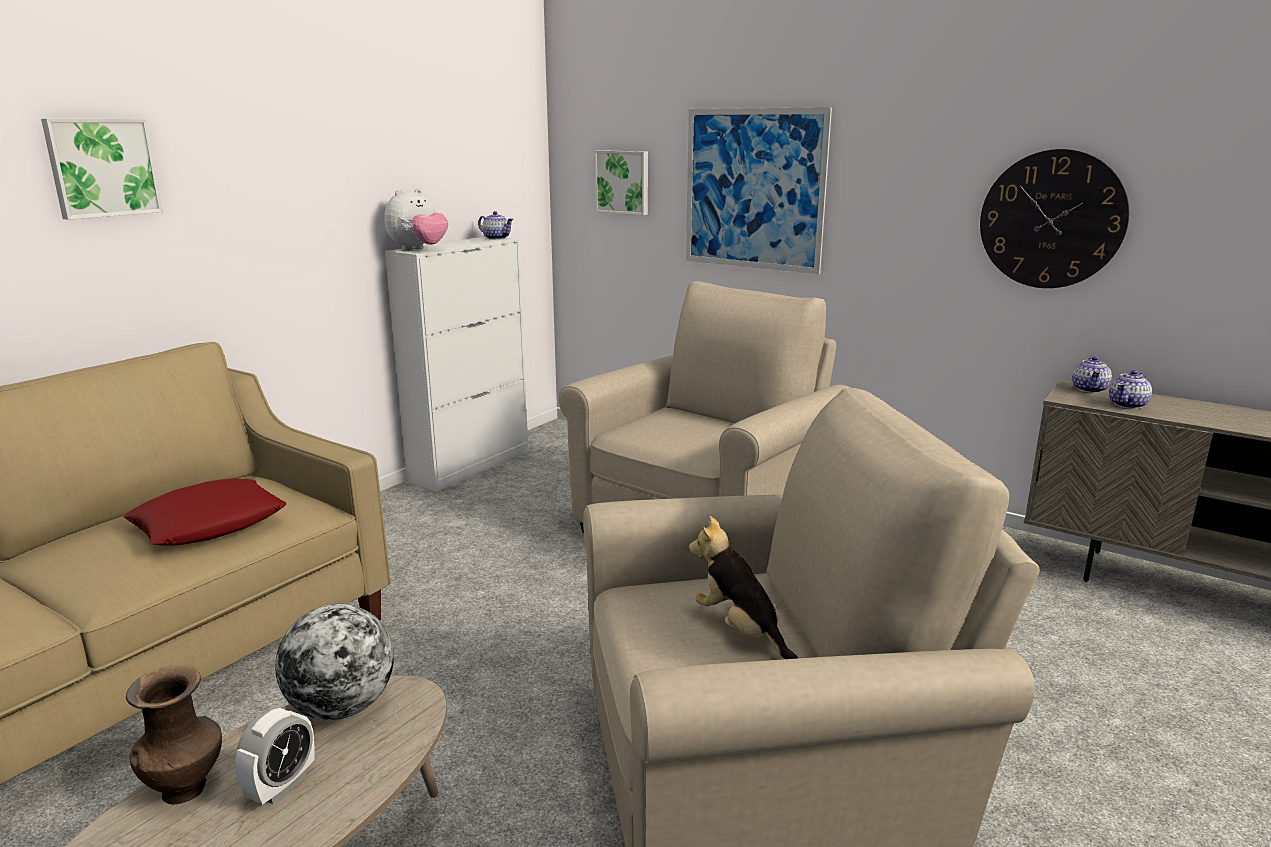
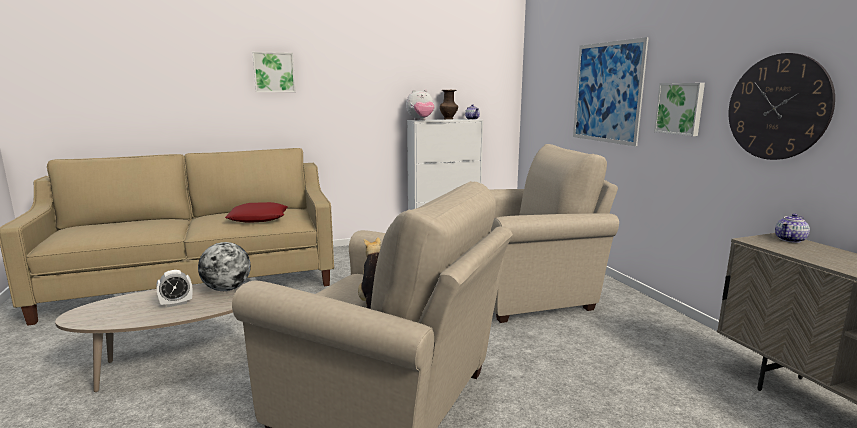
camera: 35 degrees right, 5 degrees down
(186, 788) = (155, 295): brown vase -> brown vase (449, 119)
(623, 182) = (549, 91): picture -> picture (680, 108)
(1128, 405) = (802, 252): teapot -> none

